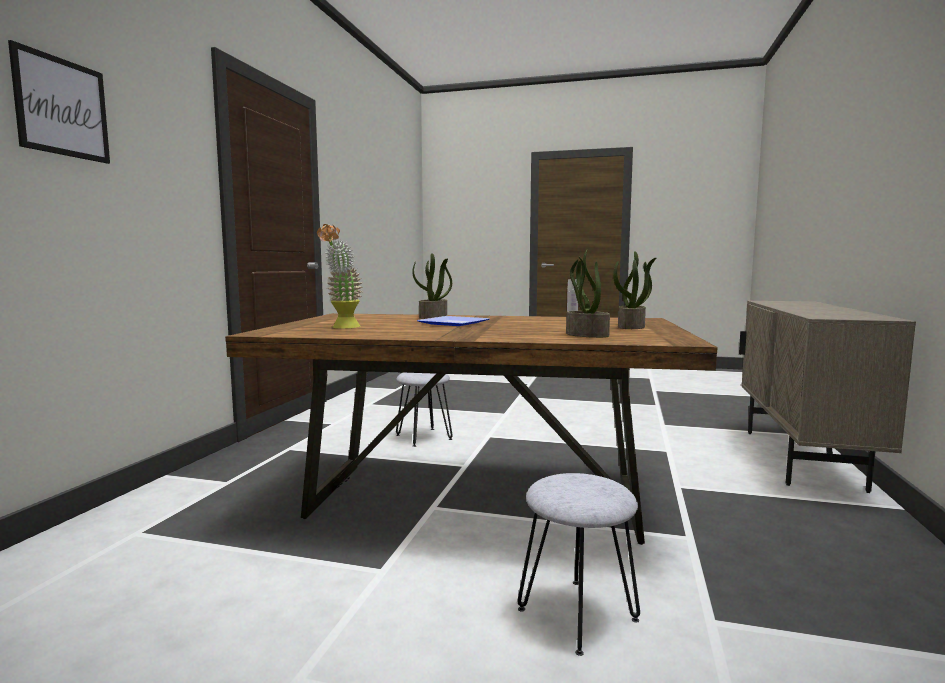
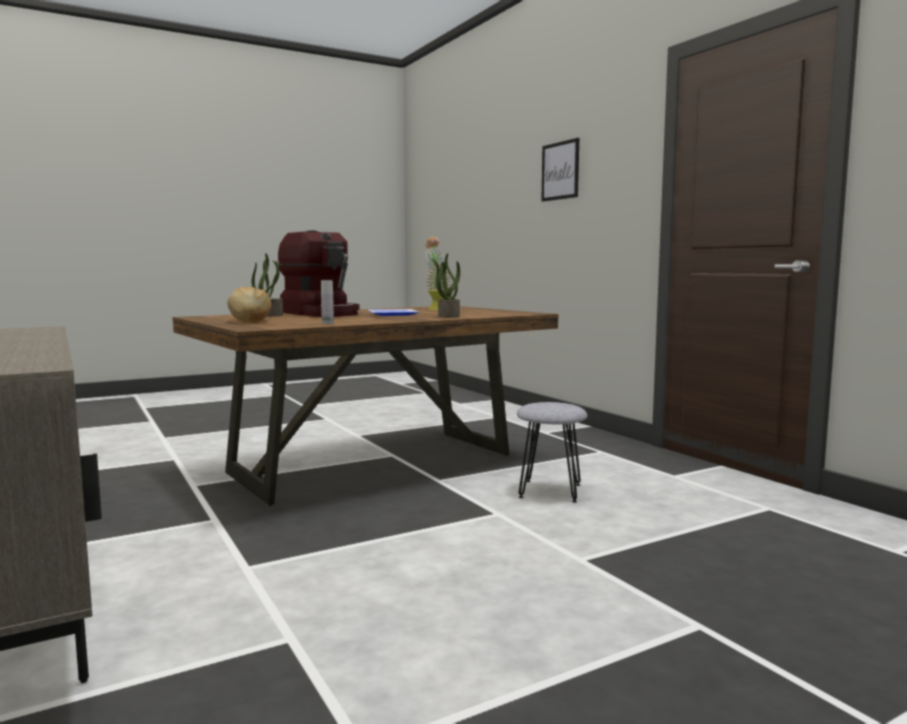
camera: 135 degrees right, 0 degrees up
(508, 333) = (321, 313): none -> coffee machine
(576, 614) = (245, 446): grey stool -> none
(631, 327) = (248, 321): potted plant -> bread

